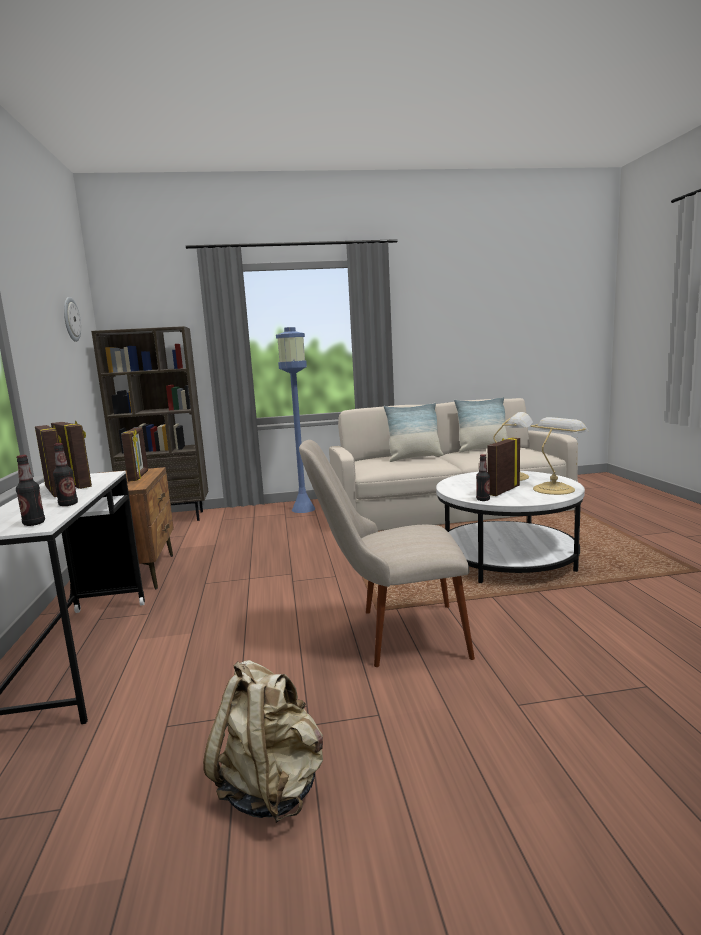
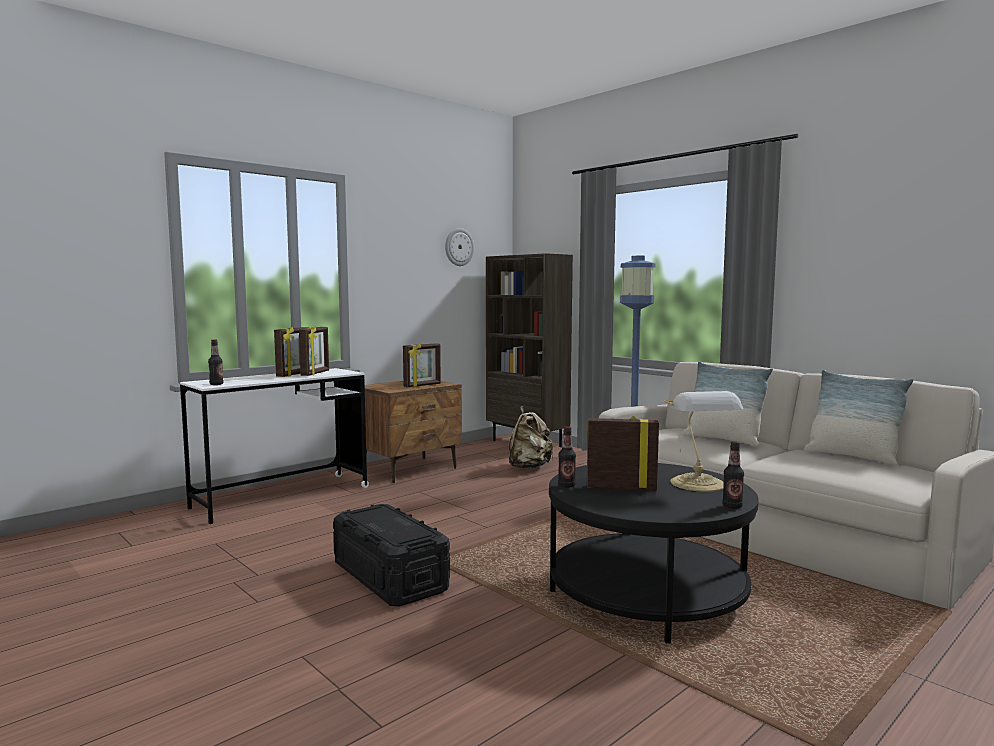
camera: 55 degrees right, 5 degrees down
(68, 504) = (262, 381): bottle -> bottle (732, 506)
(271, 787) = (160, 590): beige backpack -> beige backpack (529, 467)
(391, 635) = (390, 576): beige chair -> black storage box
(507, 559) = (647, 593): white coffee table -> black coffee table
(555, 489) = (673, 508): table lamp -> none

